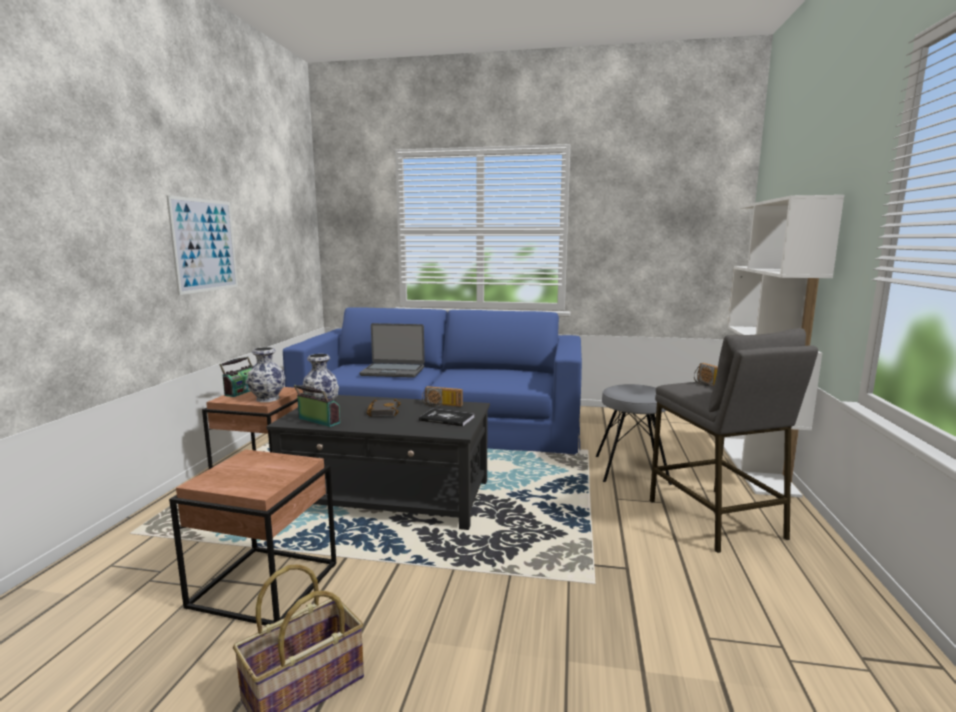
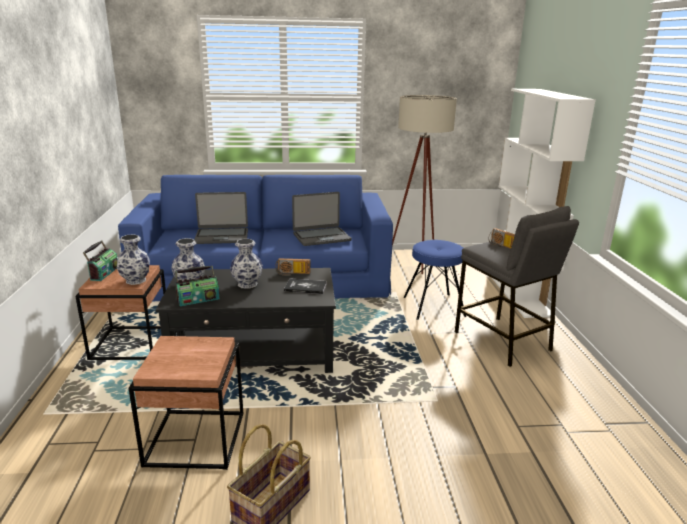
camera: 15 degrees left, 10 degrees up
(204, 245) = (45, 136): picture -> none
(318, 421) = (198, 299): radio -> radio turned 135 degrees clockwise
(382, 411) = (247, 284): black book -> vase
(501, 377) = (321, 237): none -> laptop
(624, 423) = (415, 264): none -> beige floor lamp
(631, 469) = (433, 306): grey stool -> blue stool

